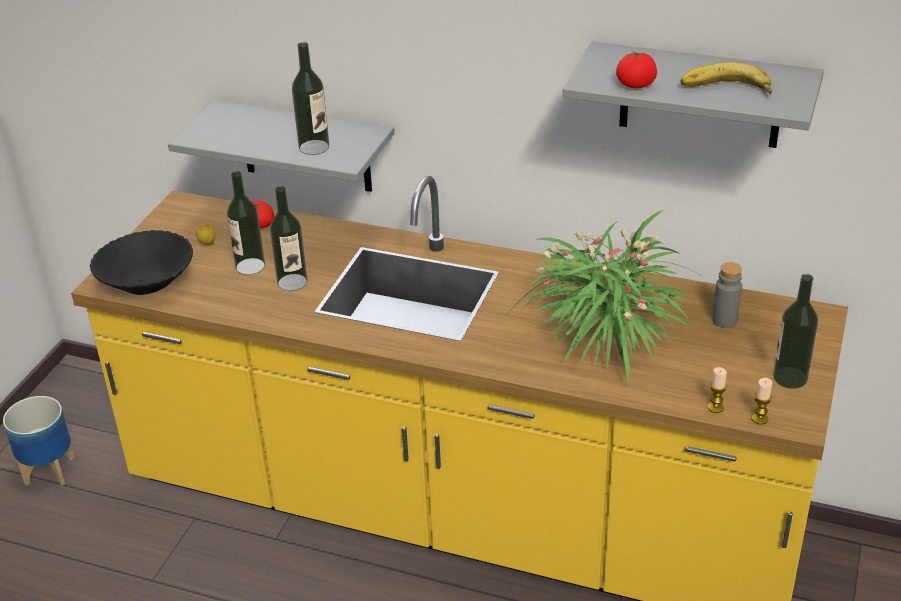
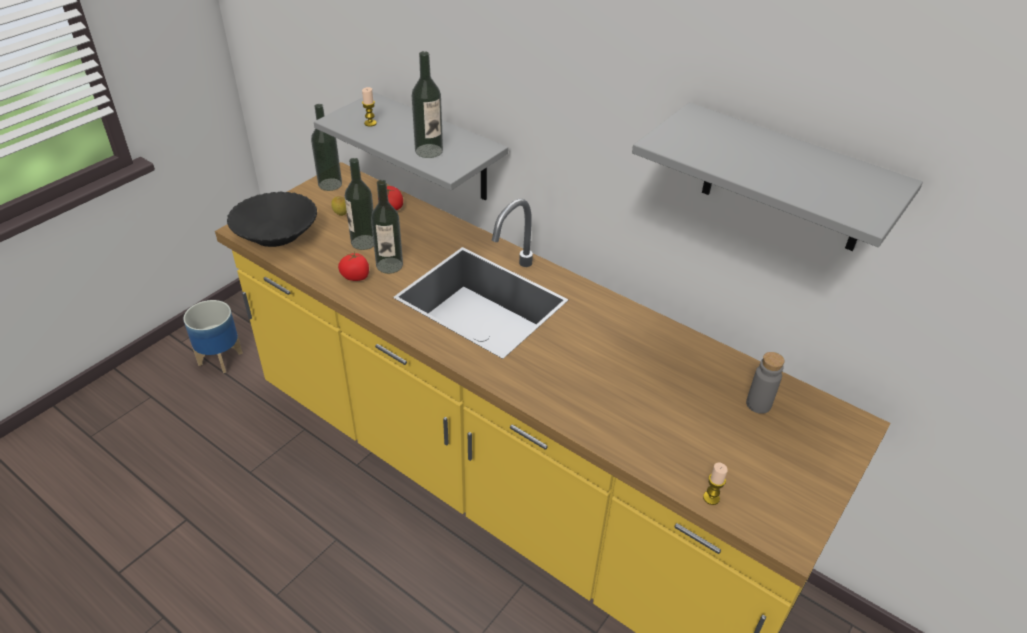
camera: 15 degrees right, 5 degrees up
(605, 329) = (639, 382): potted plant -> none
(635, 85) = (709, 156): tomato -> tomato (356, 276)
(726, 90) = (803, 182): banana -> none
(759, 419) = (751, 524): candle -> candle (370, 123)
(790, 377) = (800, 486): bottle -> bottle (330, 184)

